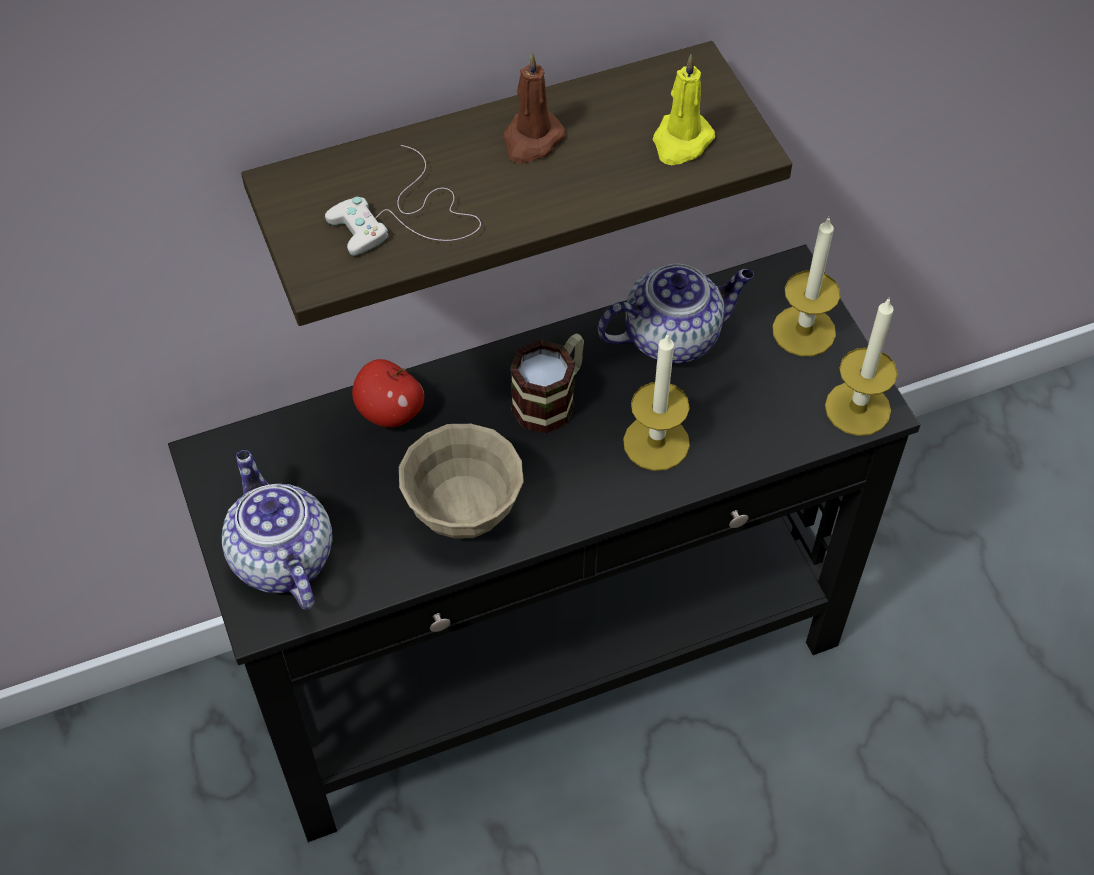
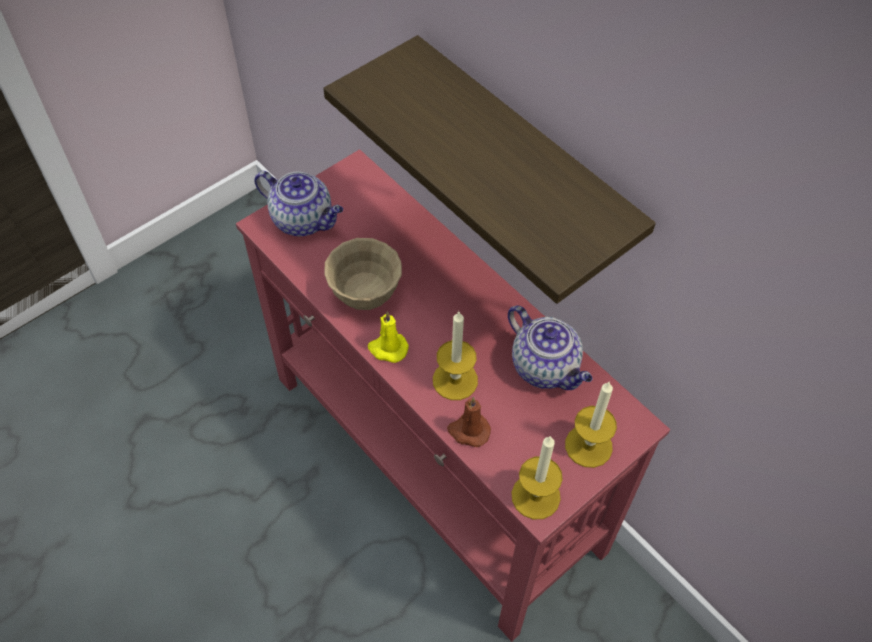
camera: 70 degrees right, 0 degrees up
(280, 557) = (304, 220): teapot -> teapot turned 75 degrees clockwise
(390, 412) = (420, 237): apple -> none
(408, 217) = (414, 112): white game controller -> none
(531, 140) = (506, 151): brown candle -> brown candle (468, 431)
(549, 656) = (435, 464): black console table -> red console table
(551, 398) = (465, 314): mug -> none
(681, 142) = (545, 227): yellow candle -> yellow candle (387, 348)

